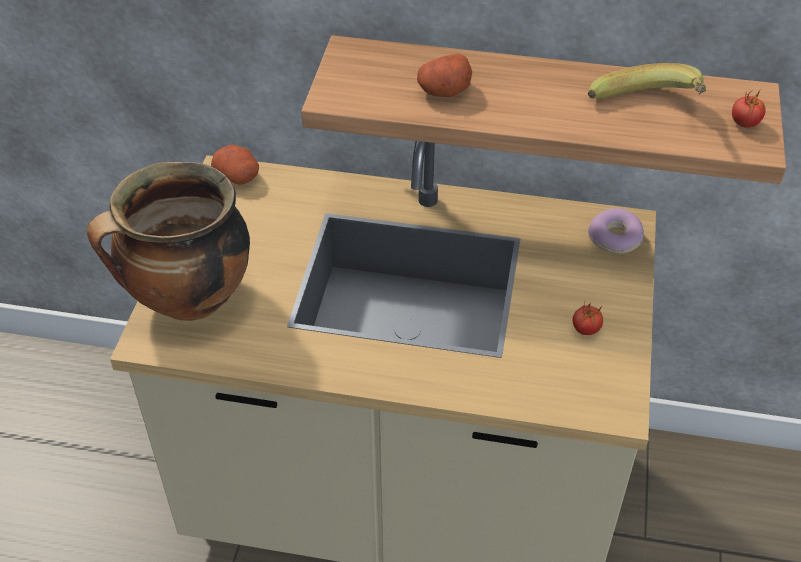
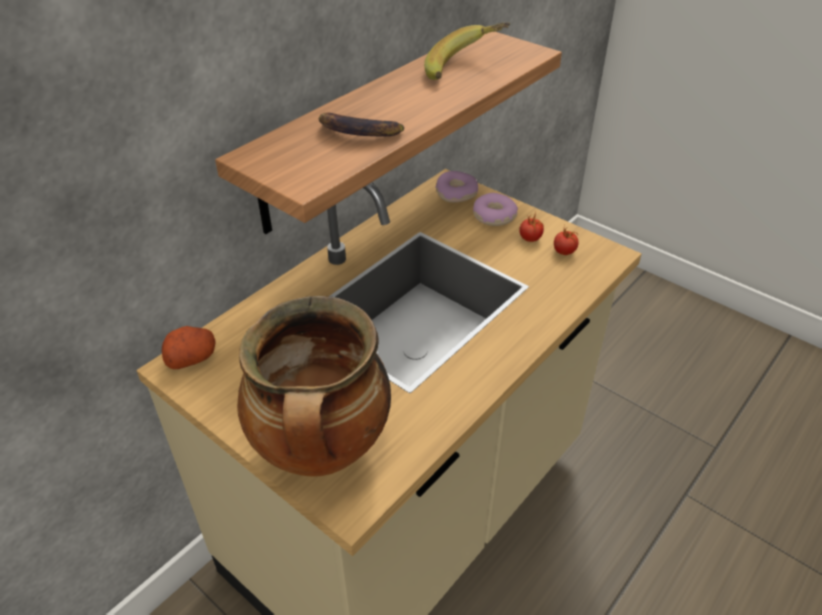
camera: 60 degrees left, 5 degrees down
(444, 91) = (357, 132): potato -> banana
(600, 285) = (494, 216): none -> donut
(744, 123) = (510, 48): tomato -> tomato (564, 252)

